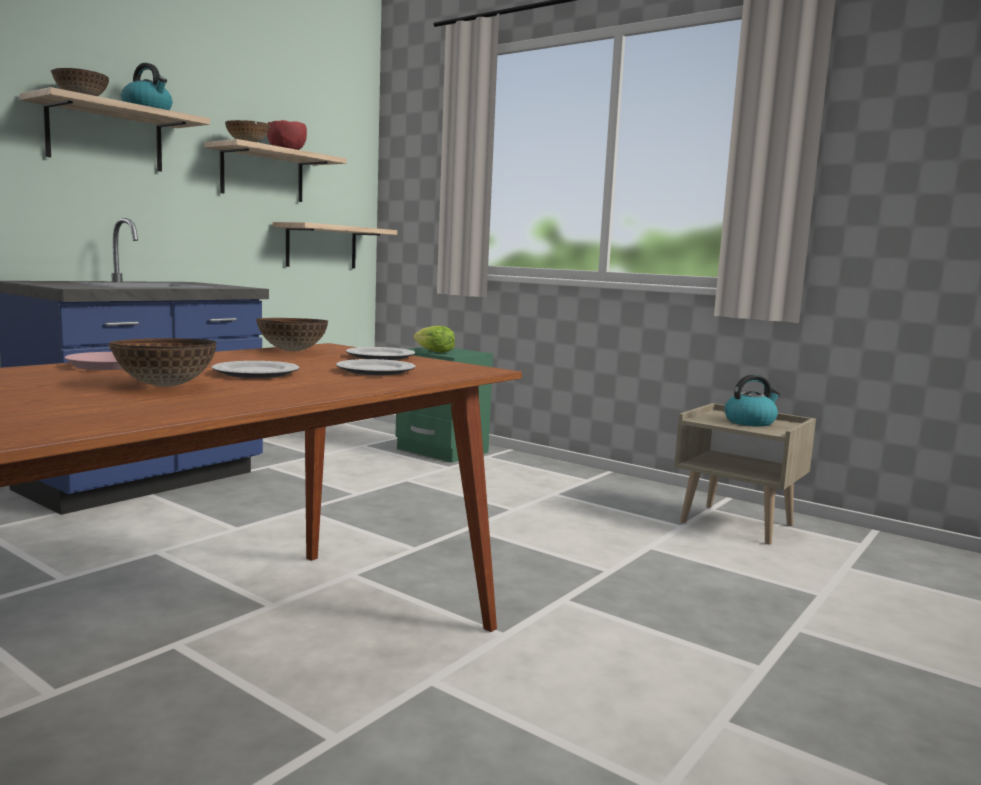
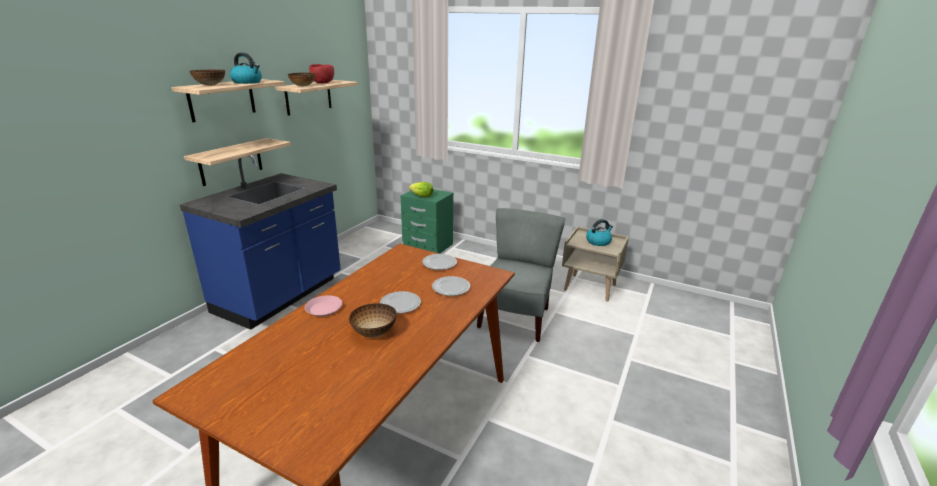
camera: 10 degrees left, 15 degrees up
(293, 351) = (392, 262): bowl -> none
(321, 246) = (344, 131): shelf -> shelf (231, 161)
(564, 548) = (515, 318): none -> grey chair

